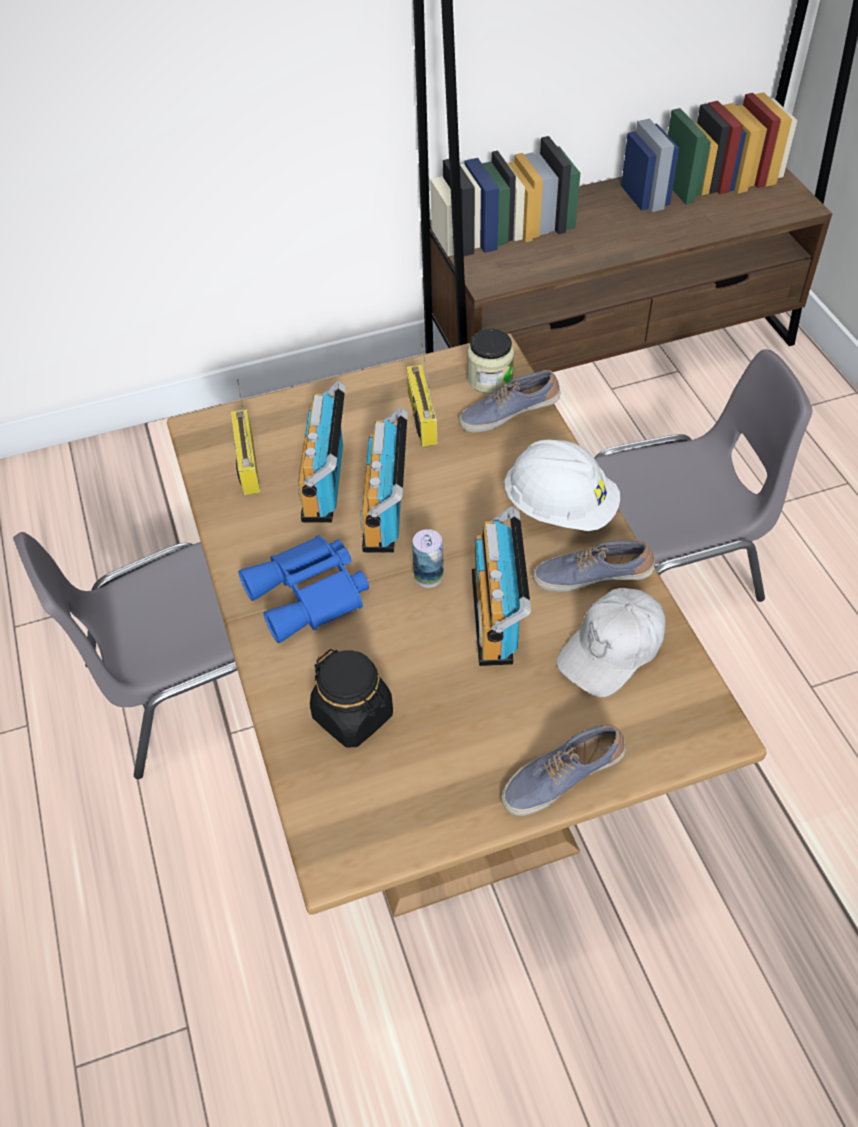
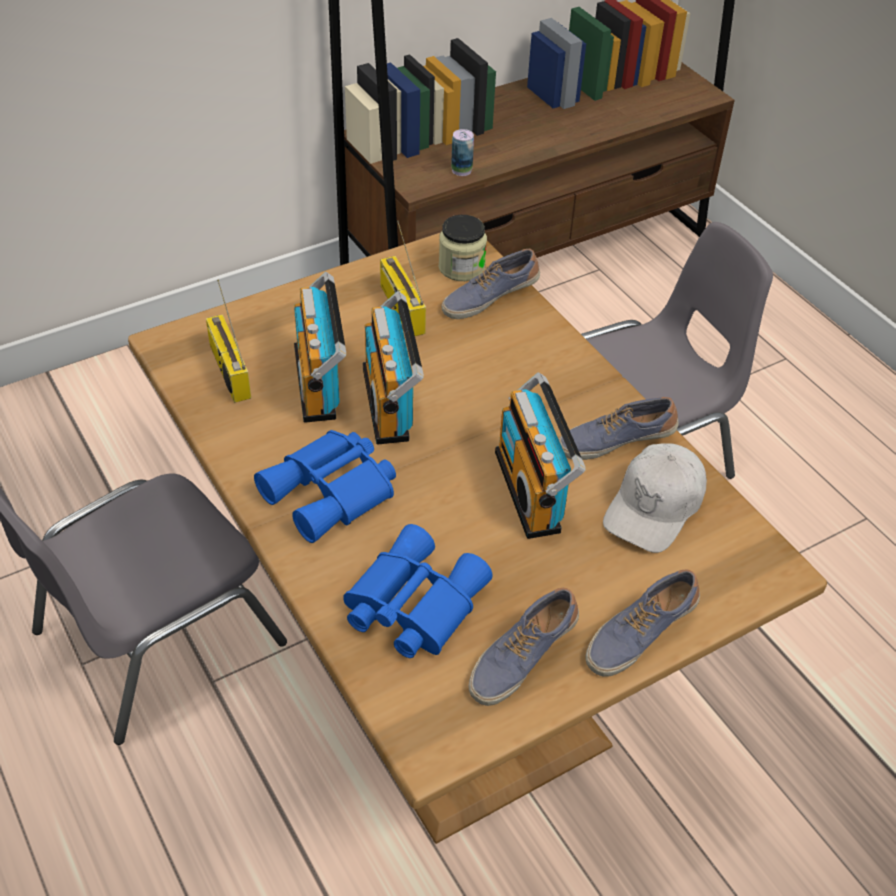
camera: 15 degrees left, 5 degrees down
(353, 715) = (411, 604): black jar -> blue binoculars
(428, 576) = (451, 460): can -> can (461, 170)
(442, 784) = (521, 657): none -> shoe
(560, 508) = (565, 381): white hard hat -> none

